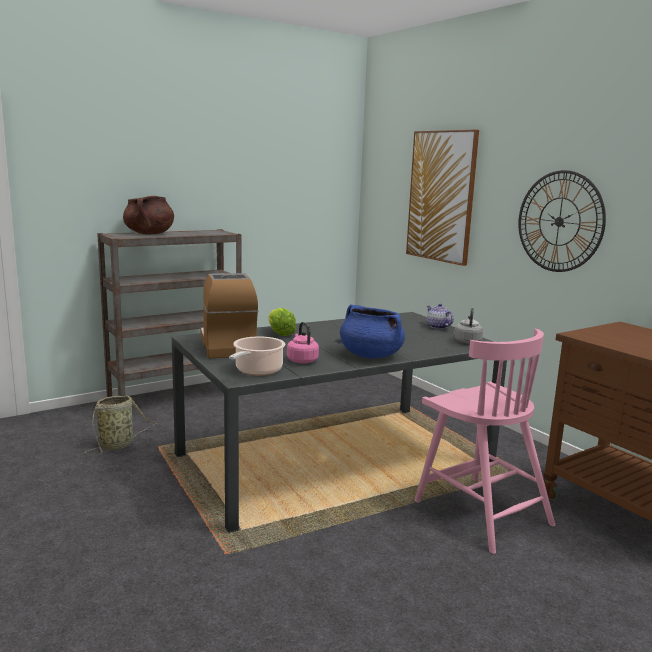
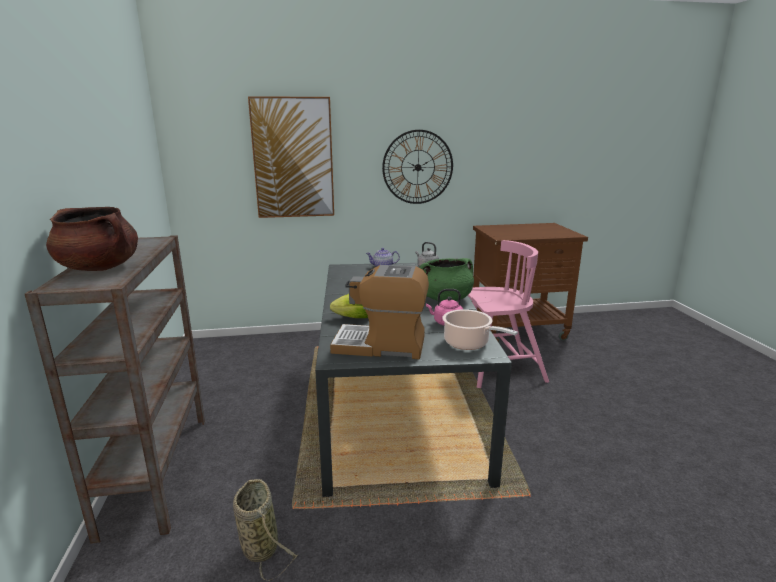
camera: 65 degrees left, 5 degrees up
(370, 355) = (445, 299): blue cooking pot -> green cooking pot

